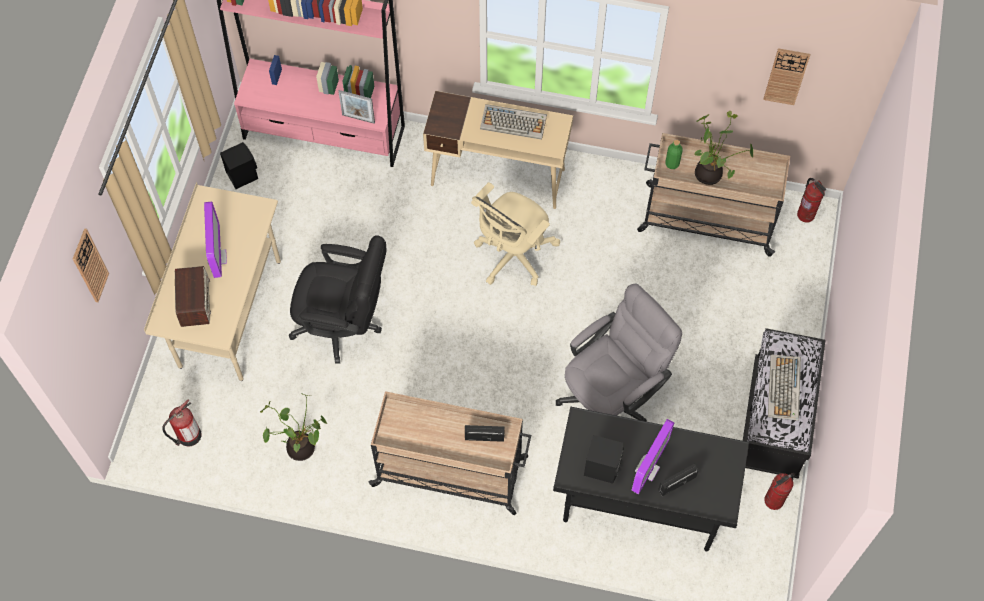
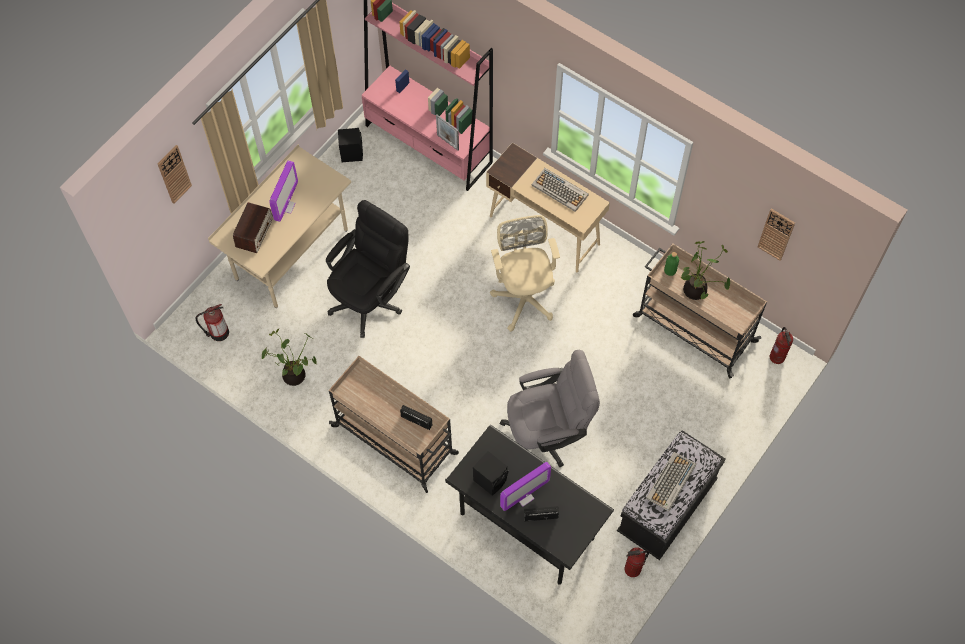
camera: 25 degrees right, 0 degrees up
(344, 325) = (371, 297): black office chair -> black office chair turned 90 degrees counterclockwise
(512, 257) = (524, 296): beige office chair -> beige office chair turned 105 degrees clockwise

